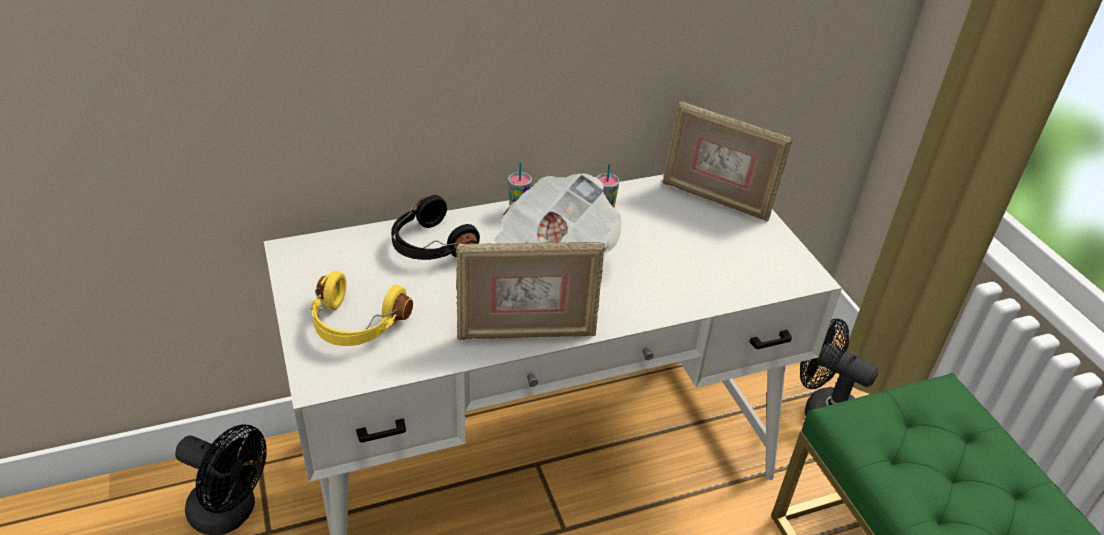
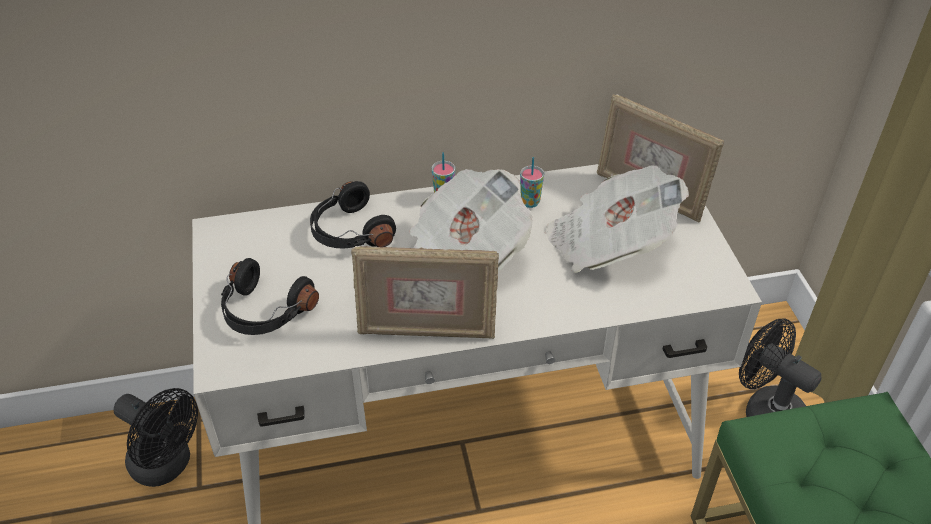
camera: 10 degrees right, 5 degrees up
(356, 325) = (264, 312): yellow headphones -> black headphones
(687, 243) = (609, 243): none -> newspaper

